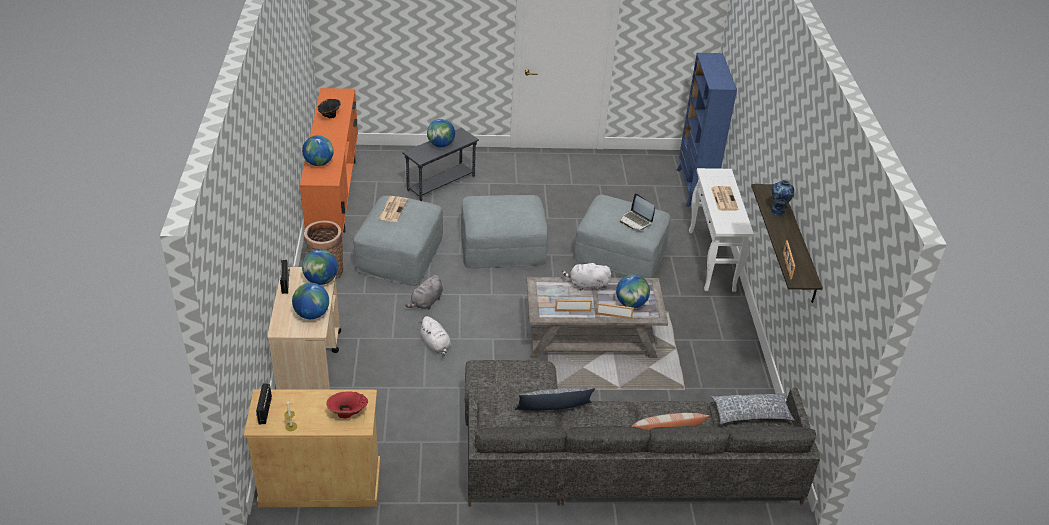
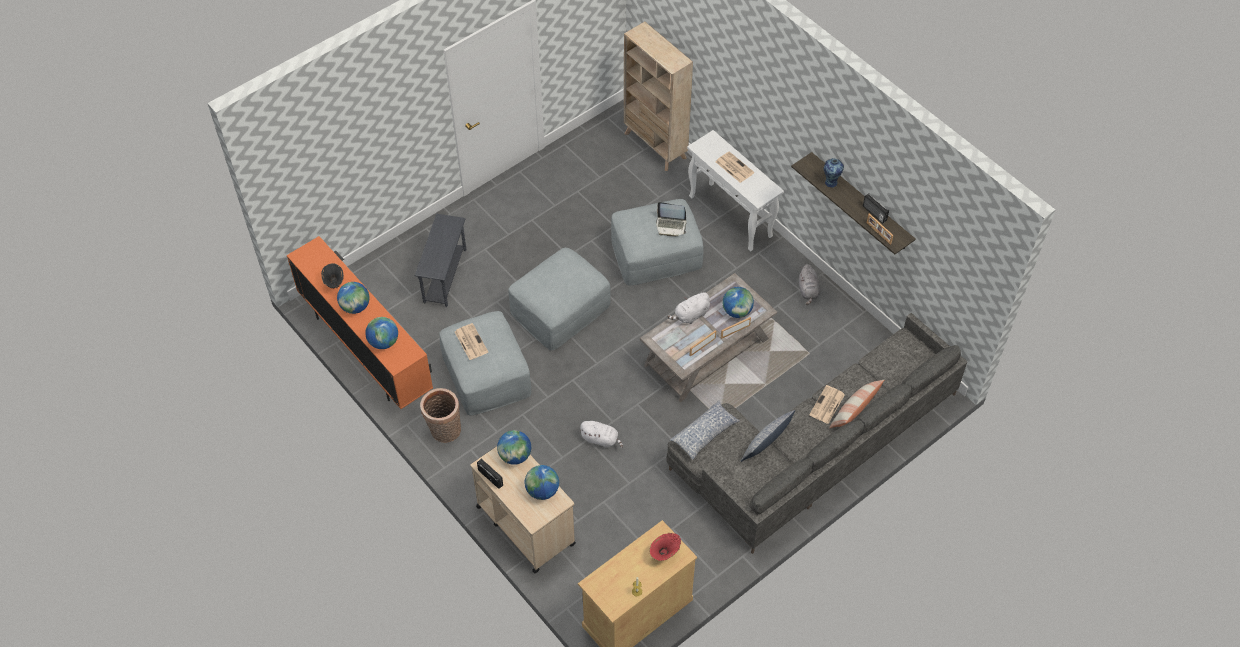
camera: 35 degrees left, 15 degrees up
(264, 410) = (605, 593): radio -> radio (874, 213)
(426, 302) = (554, 406): grey plush toy -> grey plush toy (808, 291)
(441, 145) = (440, 245): globe -> globe (355, 307)
(641, 415) = (827, 405): none -> newspaper
(694, 188) = (655, 146): blue bookcase -> beige bookcase
(751, 414) = (894, 353): pillow -> pillow (705, 434)

